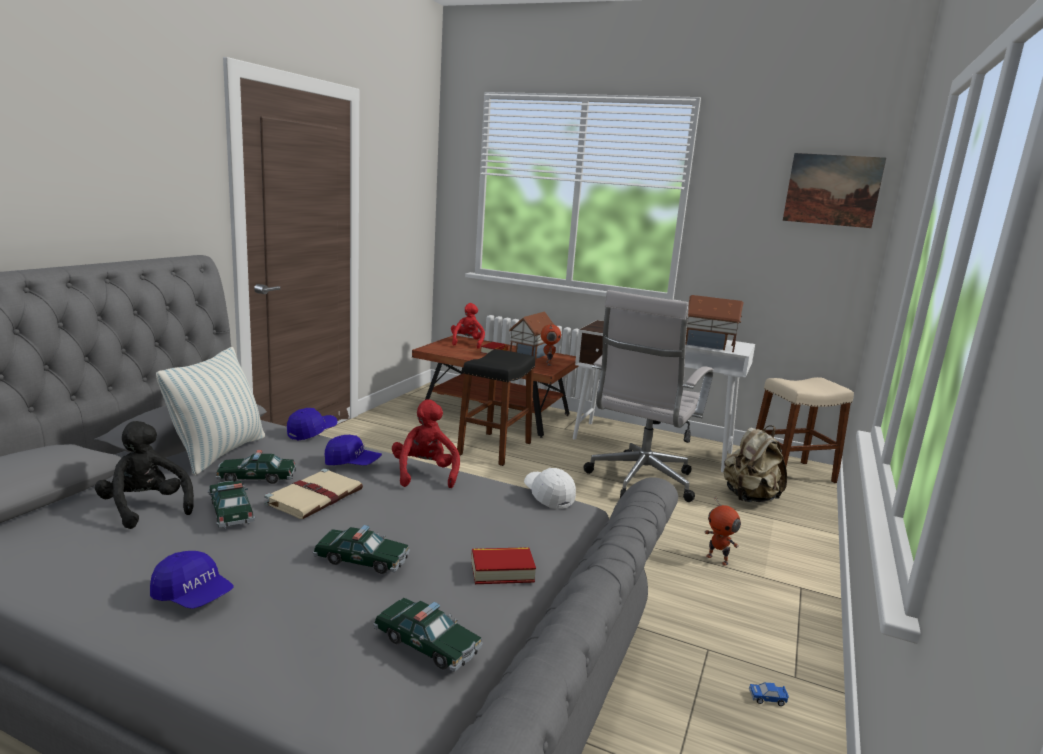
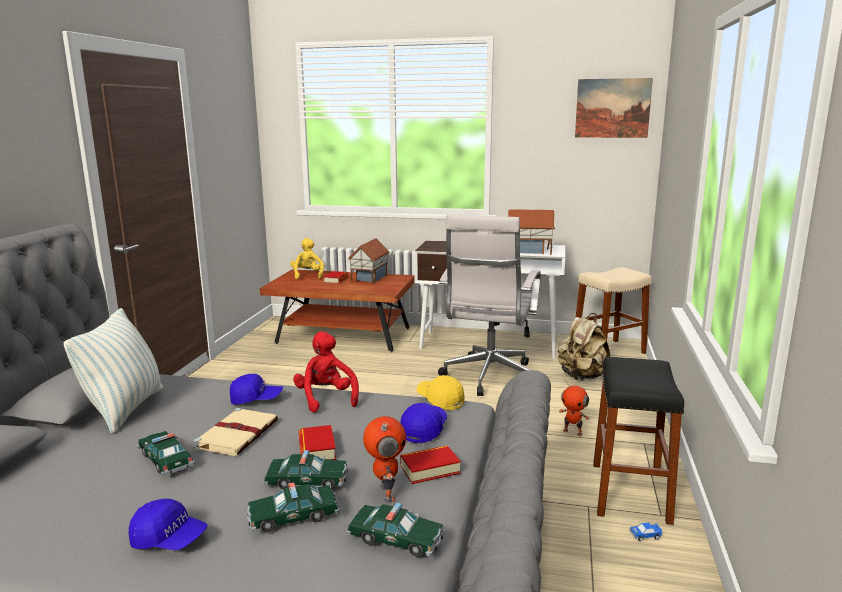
camera: 10 degrees left, 0 degrees up
(146, 508) = (81, 471): black plush toy -> none
(256, 478) = (174, 426): toy car -> toy car (293, 517)
(312, 432) = (205, 377): blue cap -> blue cap (424, 429)
(390, 527) = (317, 449): none -> book
(467, 343) = (307, 275): red plush toy -> yellow plush toy
(494, 448) = (354, 368): black stool -> black stool (630, 492)
(548, 363) = (388, 284): toy robot -> toy robot (385, 493)
(548, 496) = (440, 400): white cap -> yellow cap

